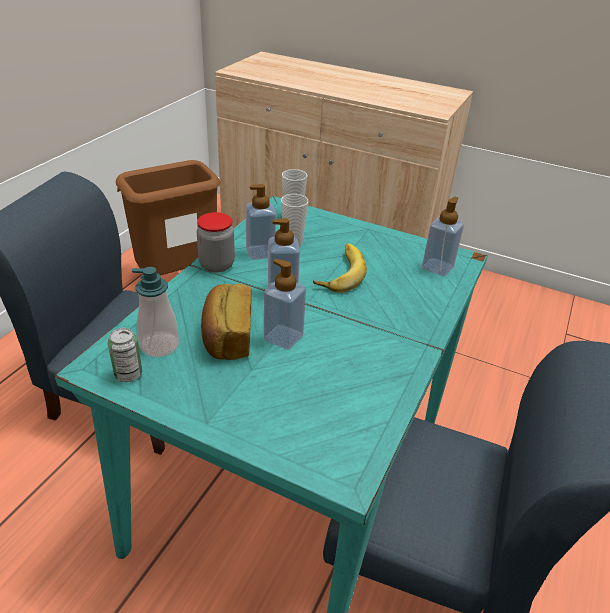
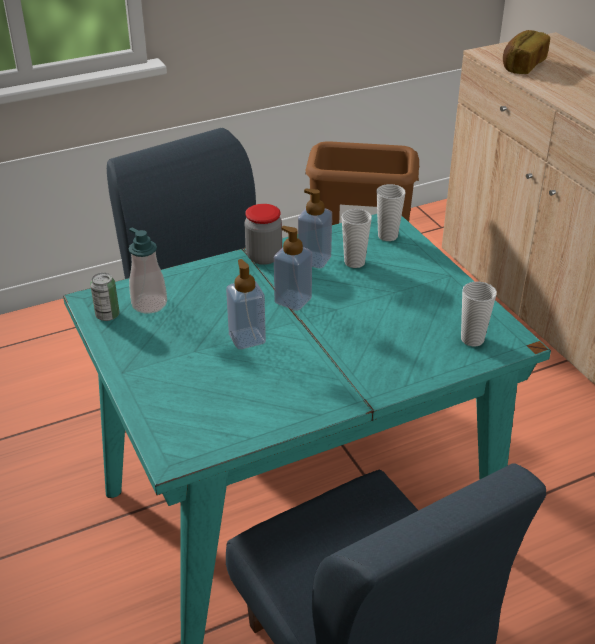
camera: 40 degrees right, 0 degrees up
(227, 337) = (204, 319): bread -> bread (522, 65)
(338, 272) = (364, 304): banana -> none
(437, 267) = (472, 339): soap dispenser -> cup

